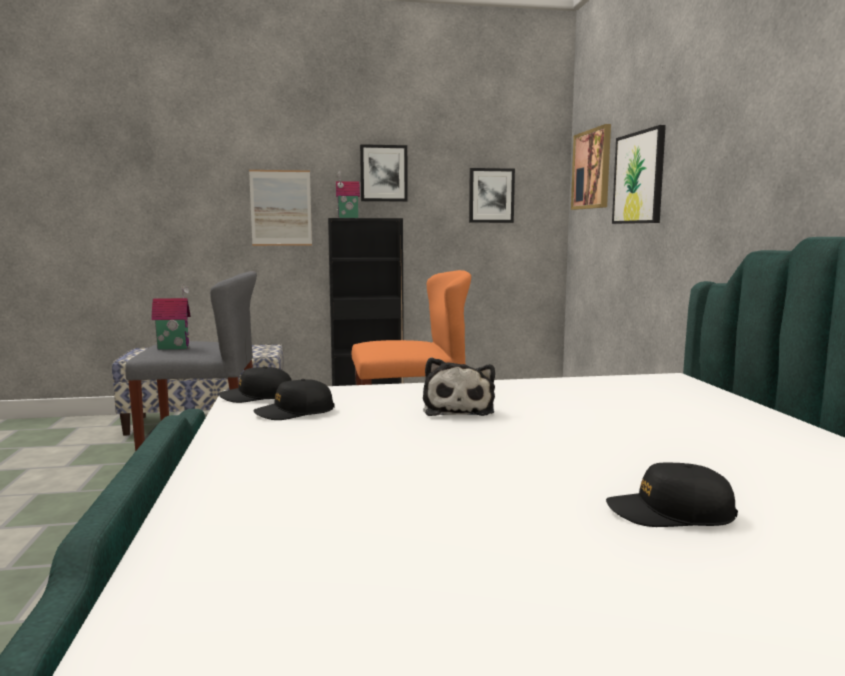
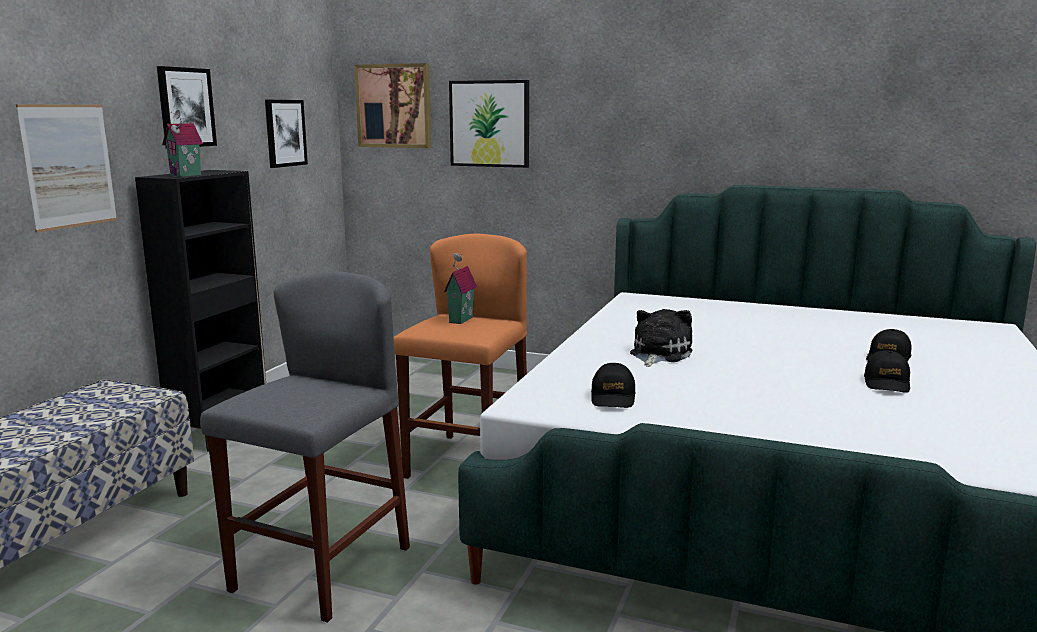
camera: 60 degrees left, 5 degrees up
(174, 347) = (300, 398): toy house -> toy house (459, 319)
(257, 397) = (537, 403): black cap -> black cap (887, 383)
(458, 409) = (658, 354): plush toy -> plush toy turned 90 degrees counterclockwise

